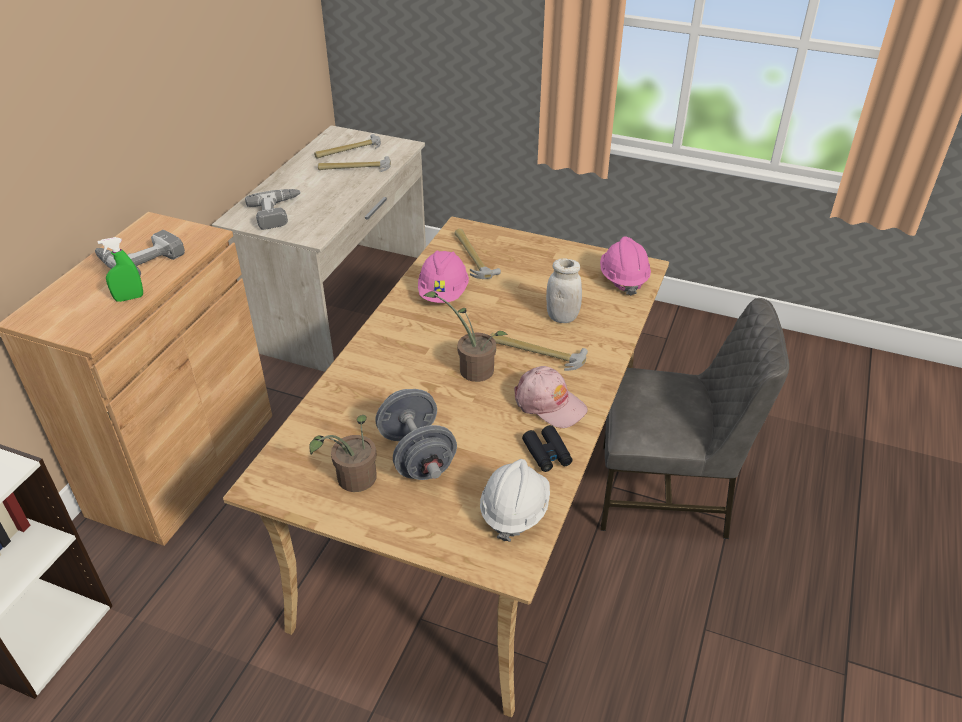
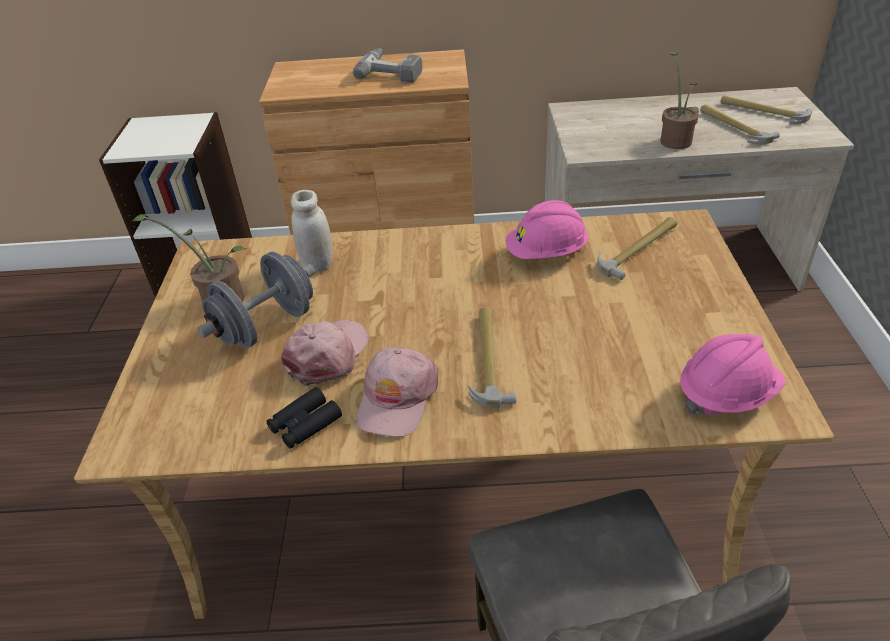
camera: 70 degrees right, 0 degrees up
(129, 298) = (336, 87): green spray bottle -> none
(278, 213) = (601, 122): power drill -> none
(472, 368) = (425, 317): potted plant -> potted plant (675, 139)
(479, 427) = (328, 355): none -> pink cap
(514, 510) = (203, 424): white hard hat -> none
(562, 317) = (579, 359): white jar -> white jar (318, 264)

